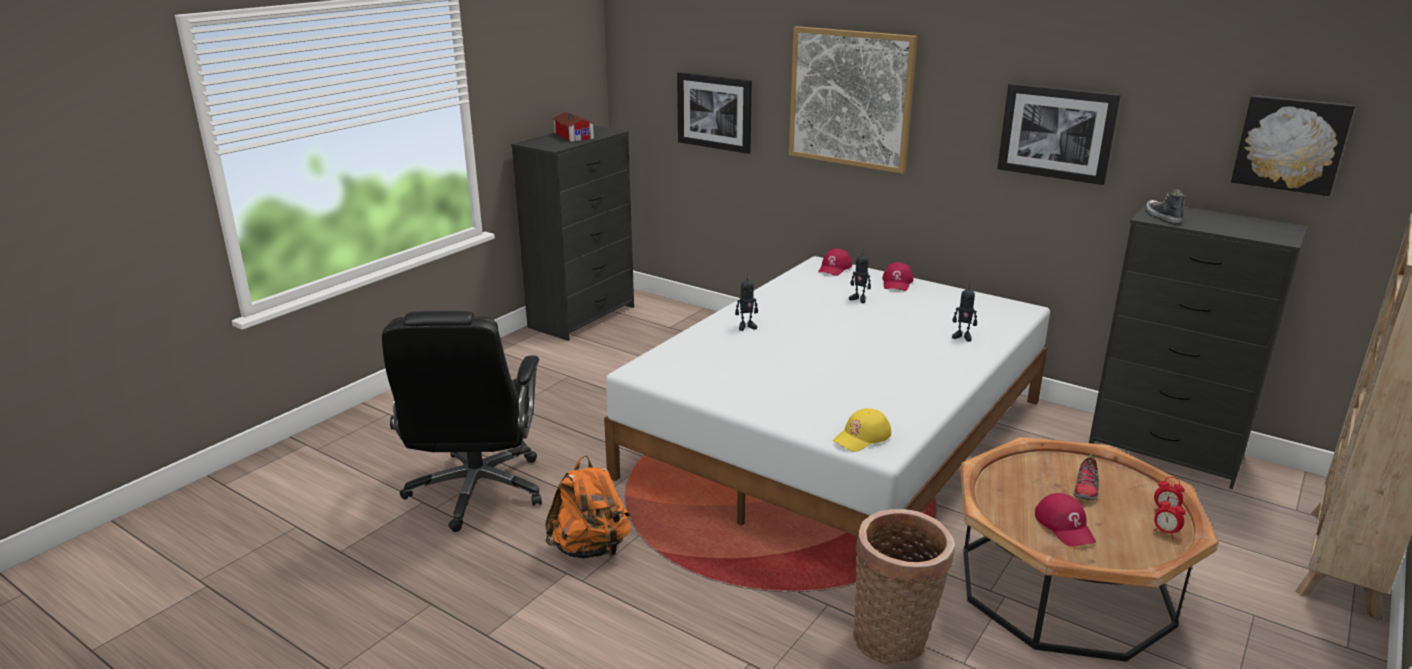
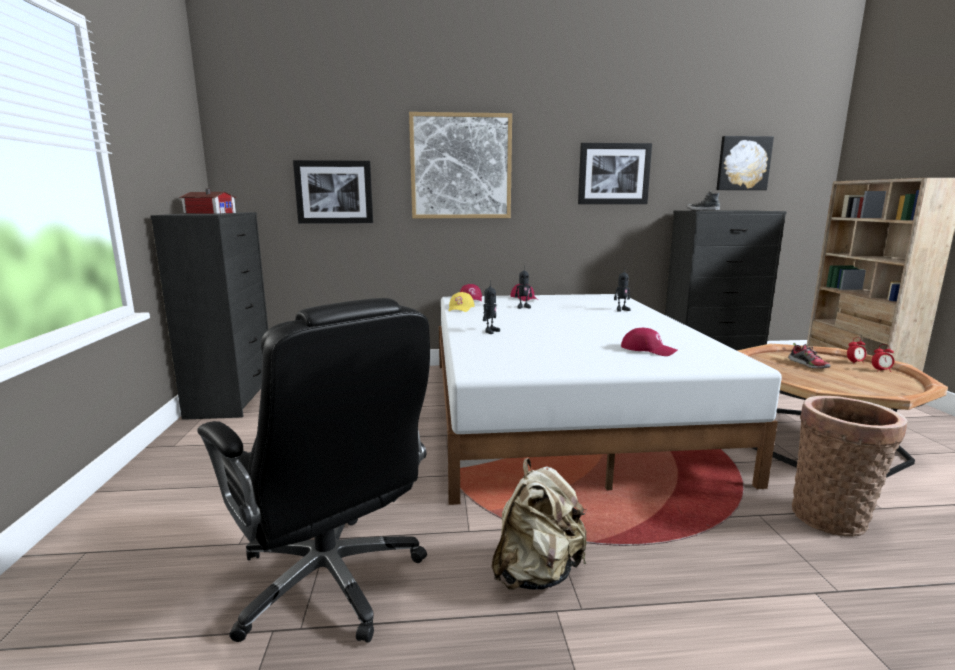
camera: 40 degrees left, 10 degrees down
(590, 548) = (537, 573): orange backpack -> beige backpack
(862, 437) = (716, 361): yellow cap -> yellow cap (461, 308)
(1065, 526) = (851, 383): red cap -> red cap (648, 349)

